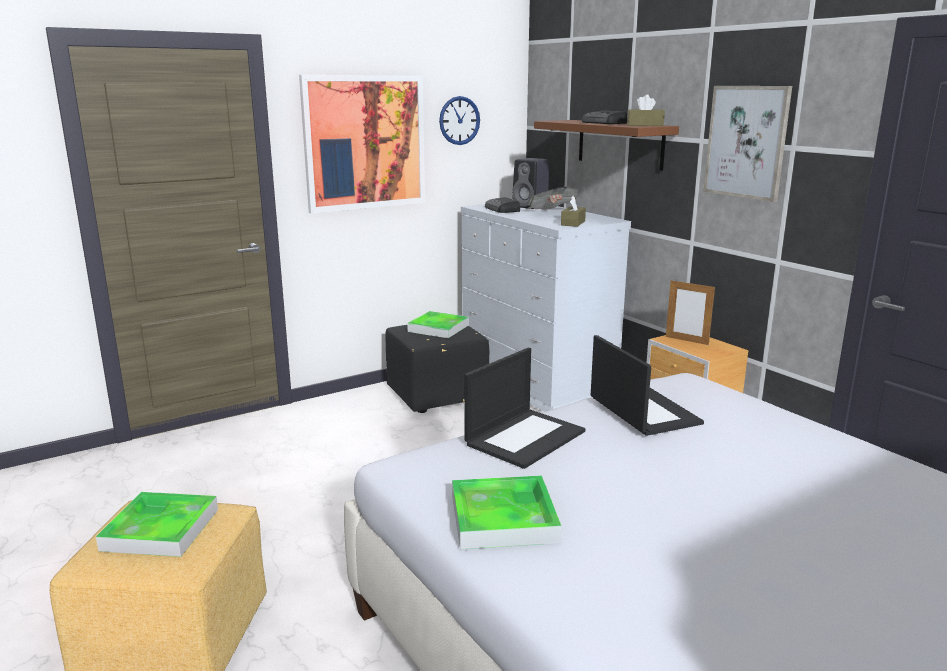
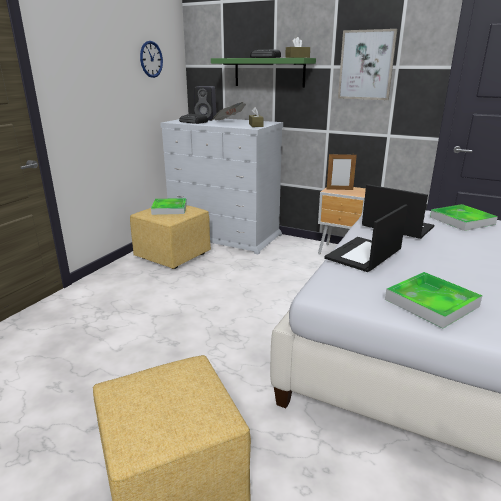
camera: 30 degrees left, 5 degrees up
(161, 529) = (160, 396): tray -> tray (462, 220)
(365, 142) = (97, 74): picture -> none
(437, 397) = (173, 256): black ottoman -> yellow ottoman
(525, 437) = (363, 255): laptop -> laptop turned 150 degrees counterclockwise
(620, 144) = (269, 72): brown shelf -> green shelf

